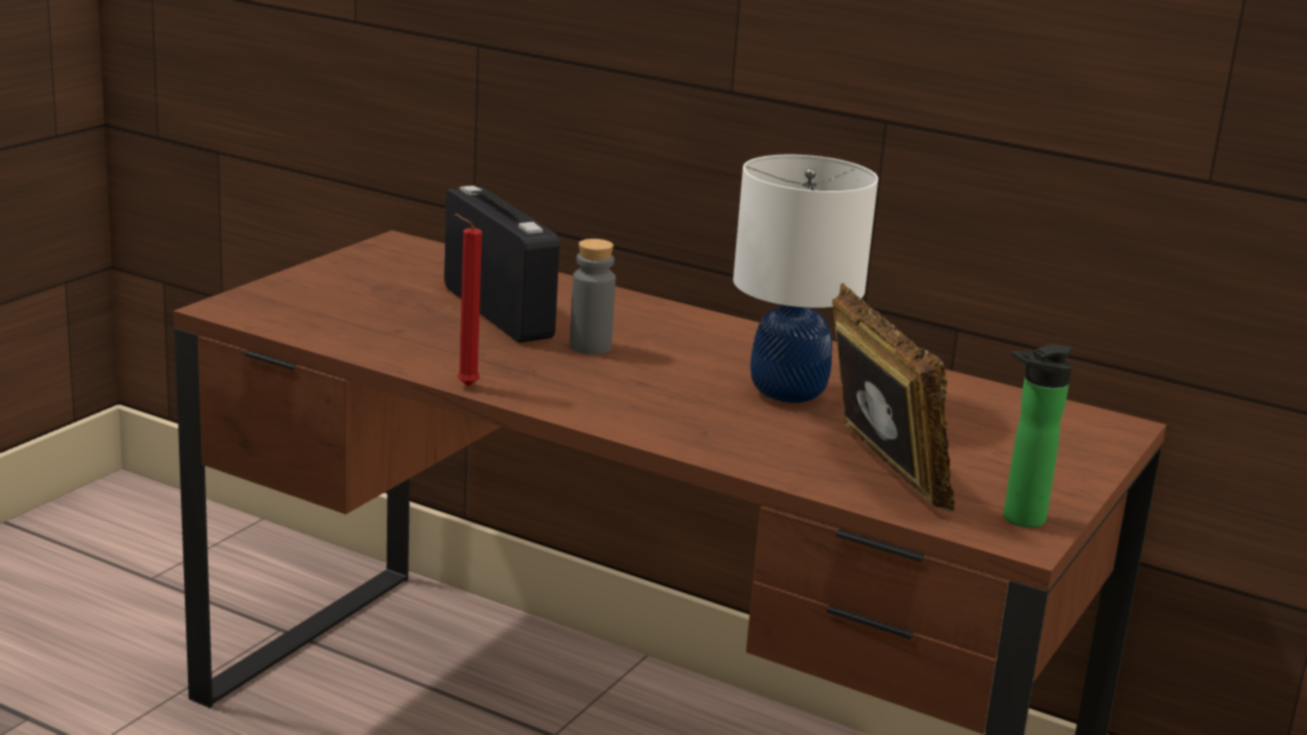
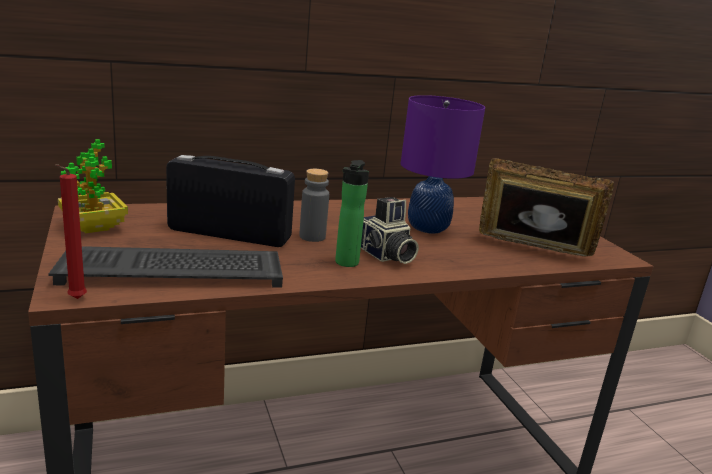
camera: 50 degrees left, 0 degrees up
(360, 323) = (176, 269): none -> keyboard
(376, 262) = (94, 227): none -> potted plant
(464, 386) = (317, 283): red candle -> red candle (75, 300)
(626, 394) = (384, 255): none -> camera
(785, 393) = (425, 228): white table lamp -> purple table lamp
(1018, 519) = (601, 250): bottle -> bottle (345, 264)

